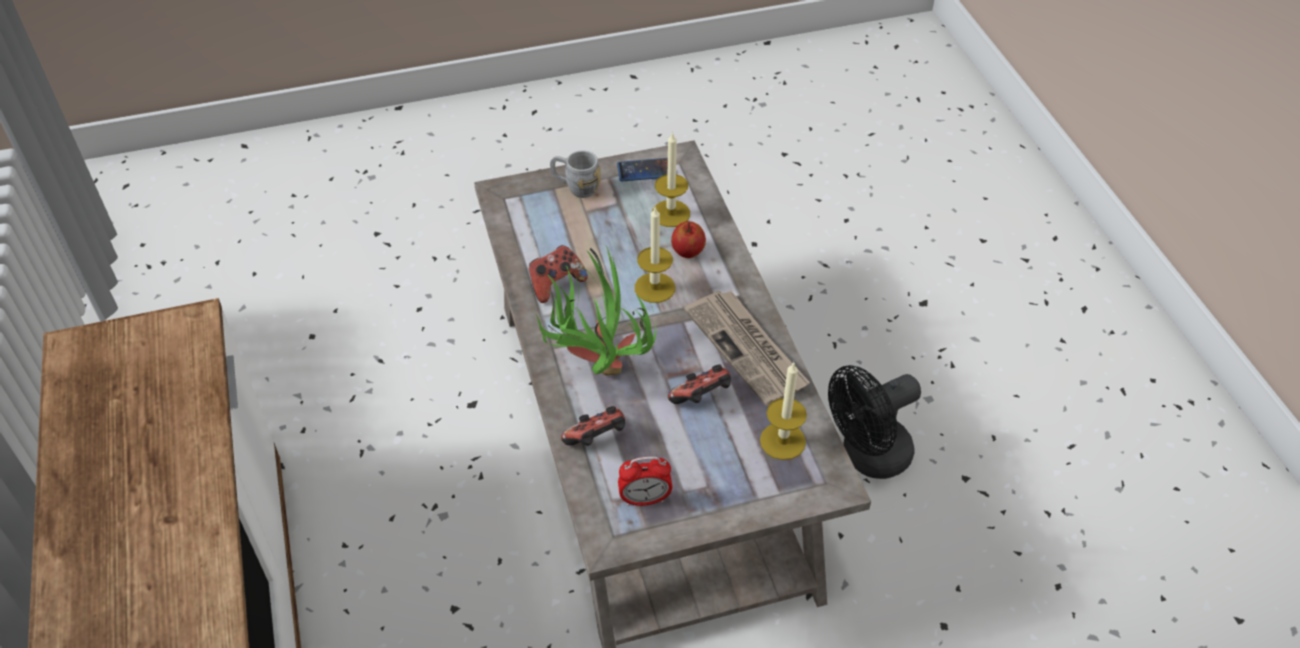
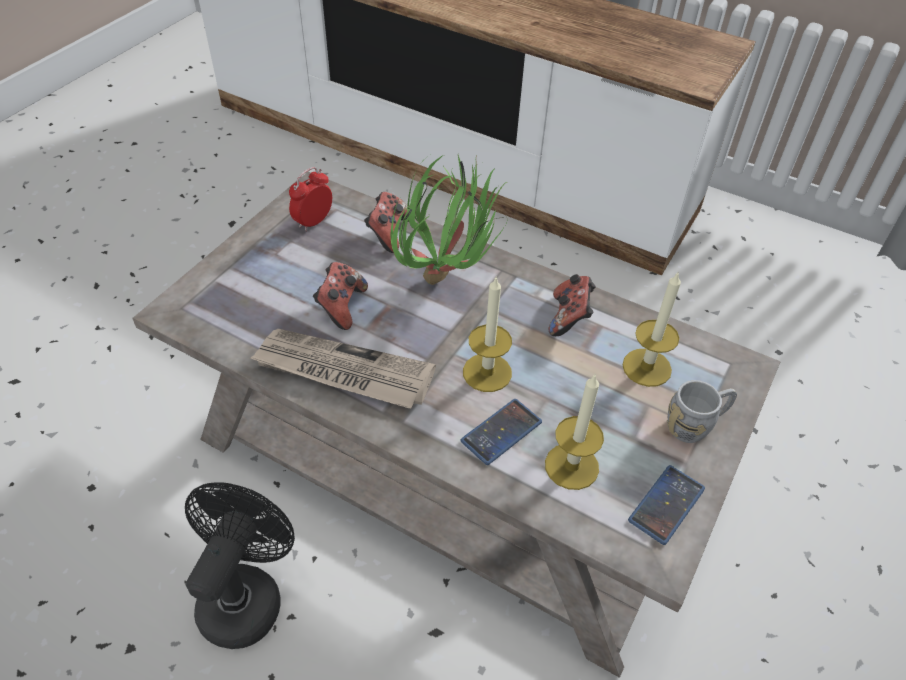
camera: 135 degrees right, 0 degrees up
(688, 252) = (501, 432): apple -> phone
(782, 441) = (242, 316): candle -> candle (646, 367)

